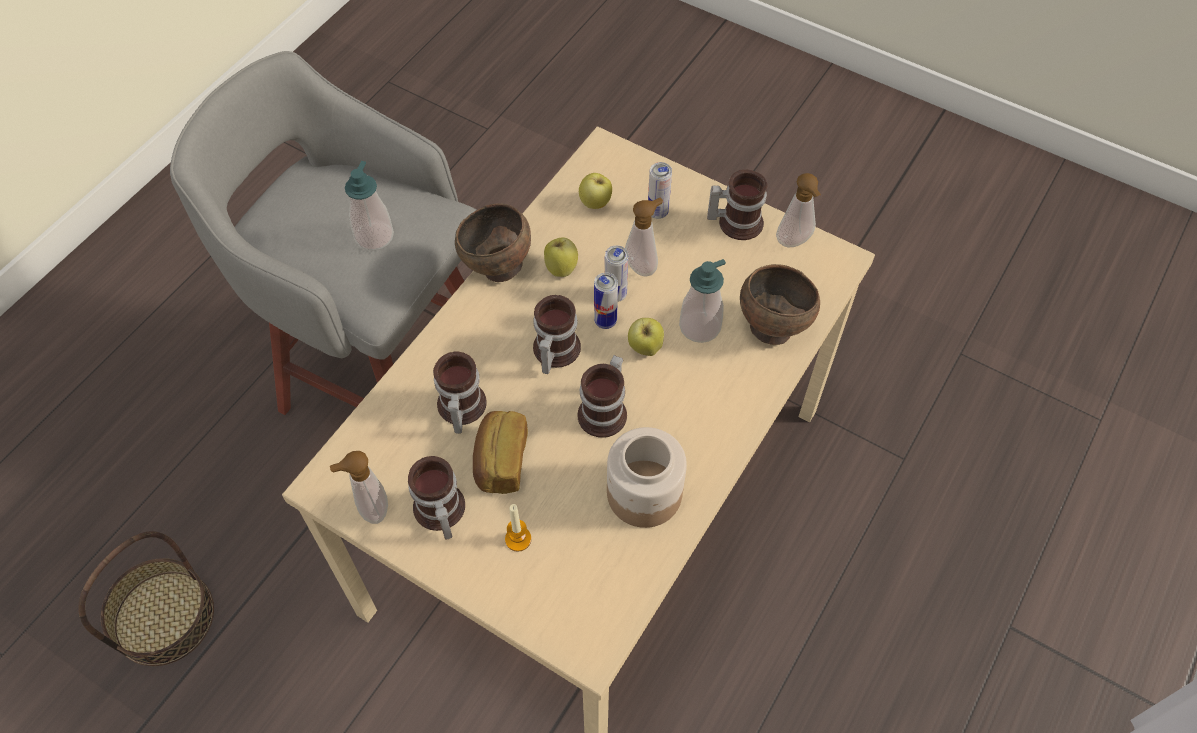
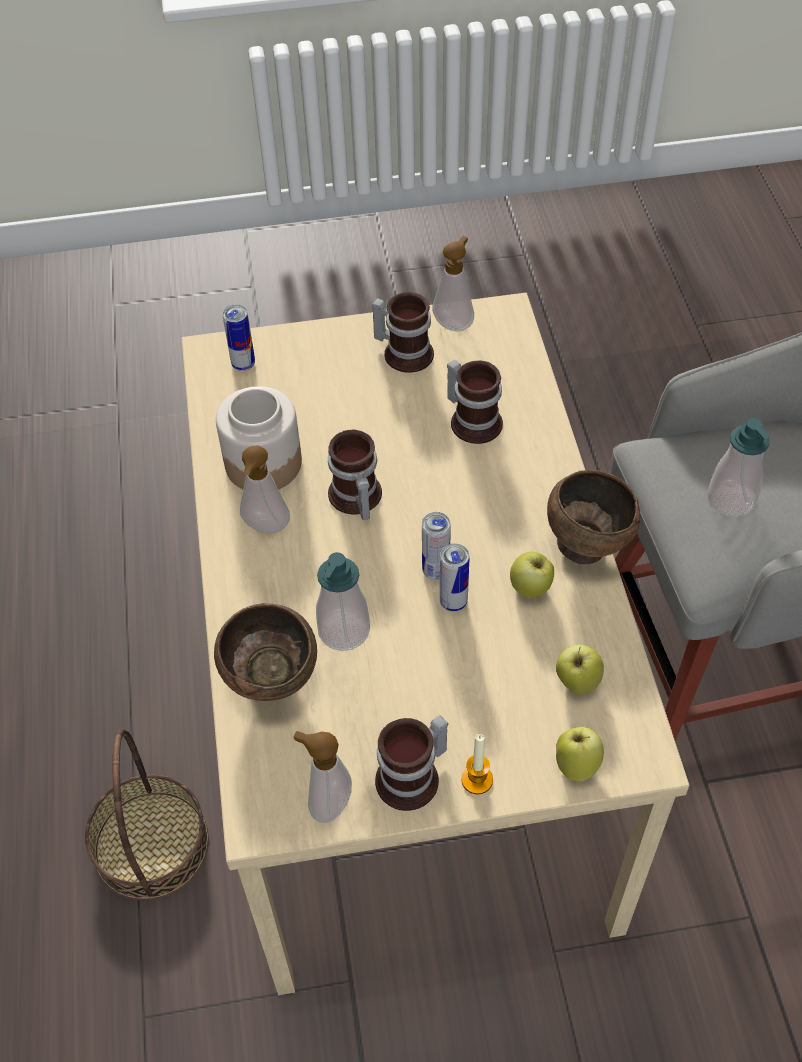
camera: 140 degrees right, 5 degrees down
(164, 618) = (631, 408): basket -> basket (151, 844)
(500, 461) = (399, 409): bread -> none
(518, 539) = (329, 374): candle -> candle (477, 780)
(553, 351) = (451, 512): mug -> none
(643, 265) = (458, 651): soap dispenser -> soap dispenser (265, 528)
(645, 348) = (375, 573): apple -> apple (576, 765)
(657, 212) = (505, 723): can -> can (243, 364)

